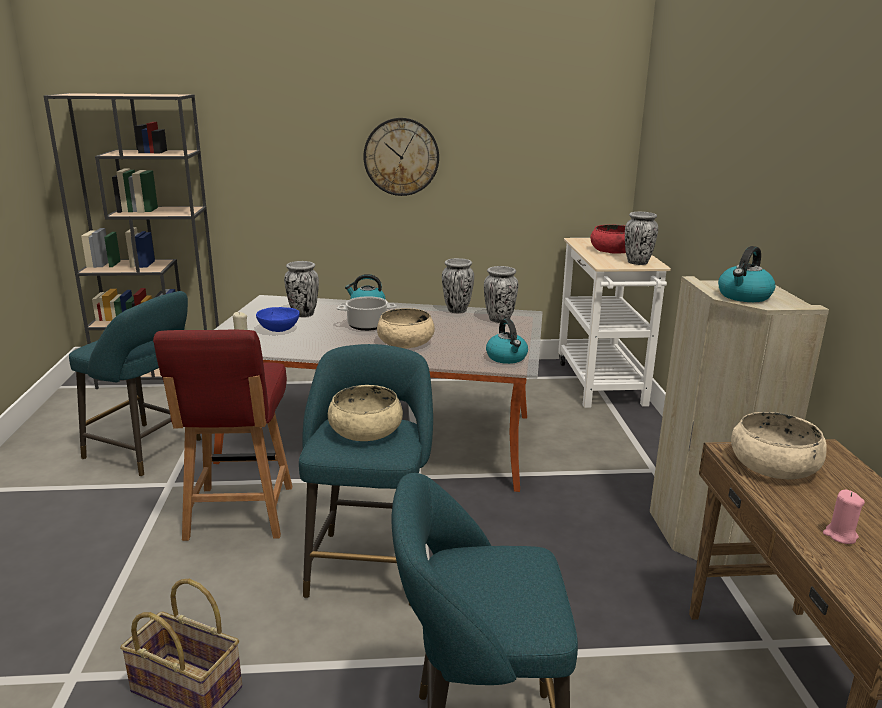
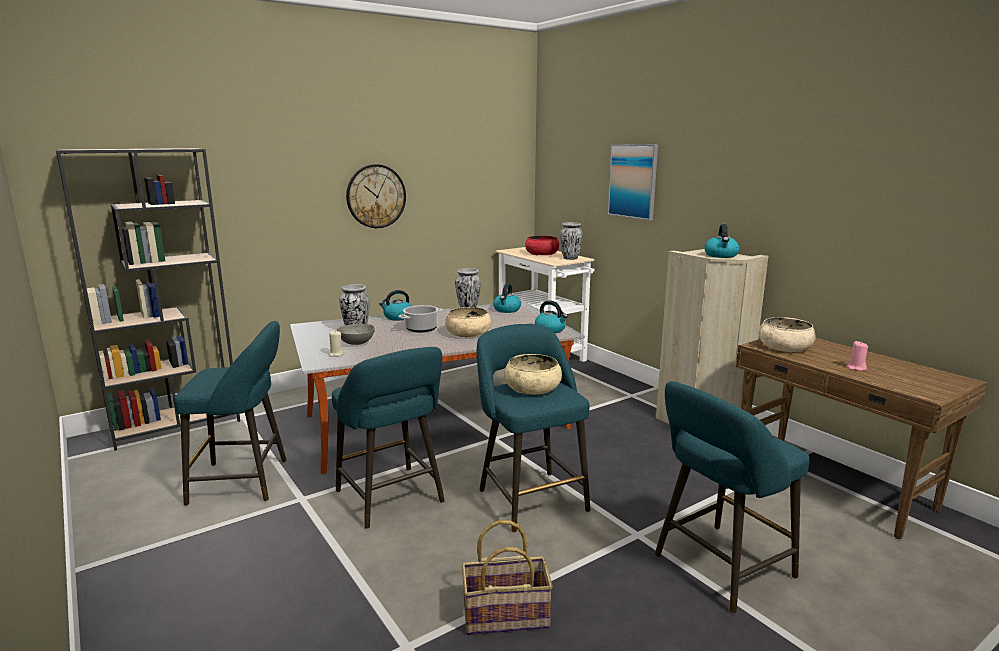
camera: 30 degrees left, 5 degrees down
(239, 514) = (392, 500): red chair -> turquoise stool
(278, 330) = (356, 343): blue bowl -> grey bowl
(499, 320) = (507, 310): vase -> kettle
(717, 161) = (633, 181): none -> picture

